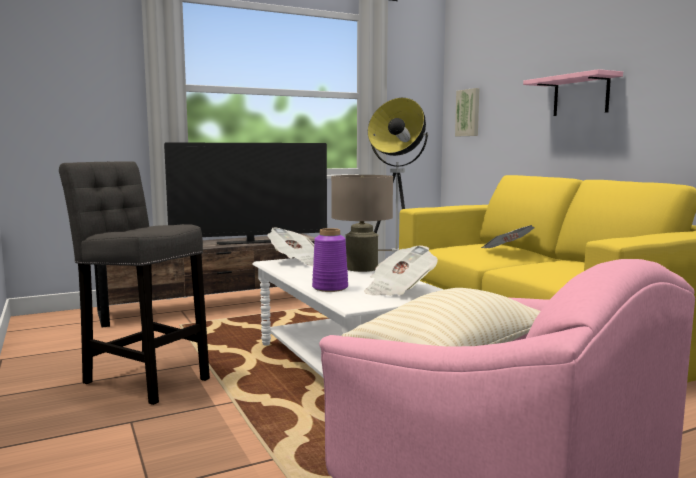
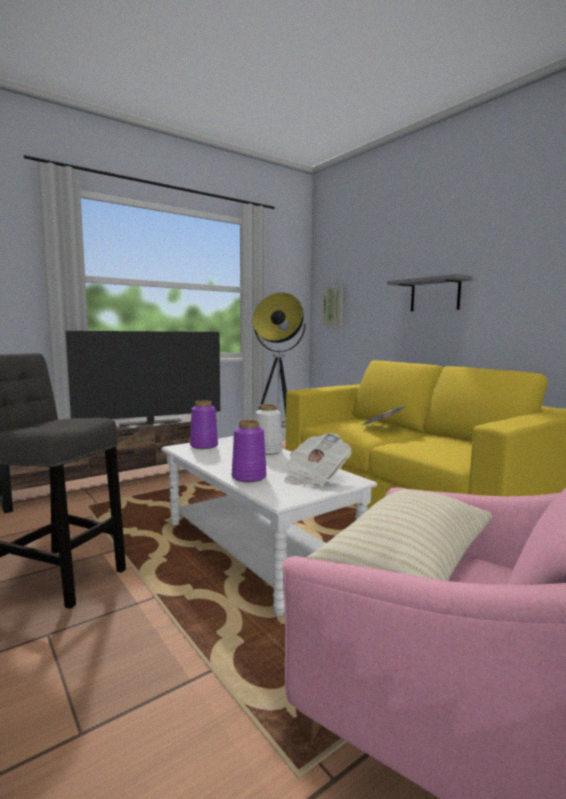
camera: 10 degrees left, 0 degrees up
(297, 262) = (204, 446): newspaper -> purple vase
(362, 268) = (268, 451): beige table lamp -> white vase
(581, 95) = (435, 295): pink shelf -> grey shelf

